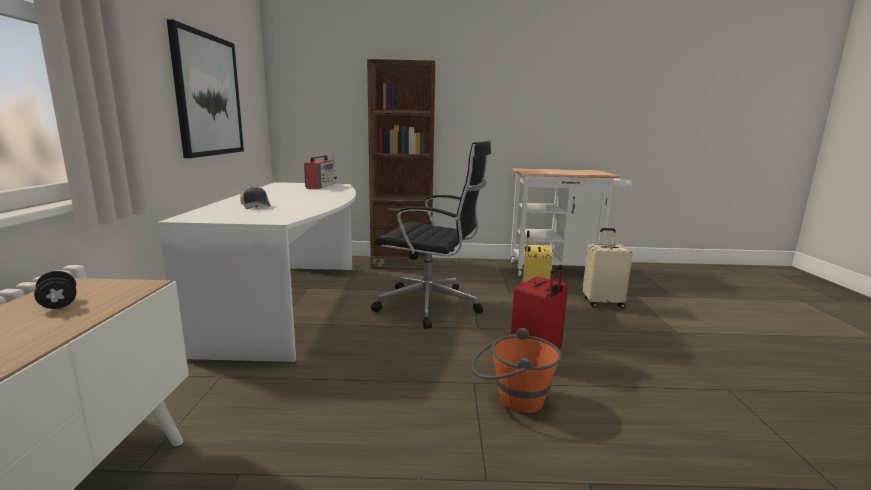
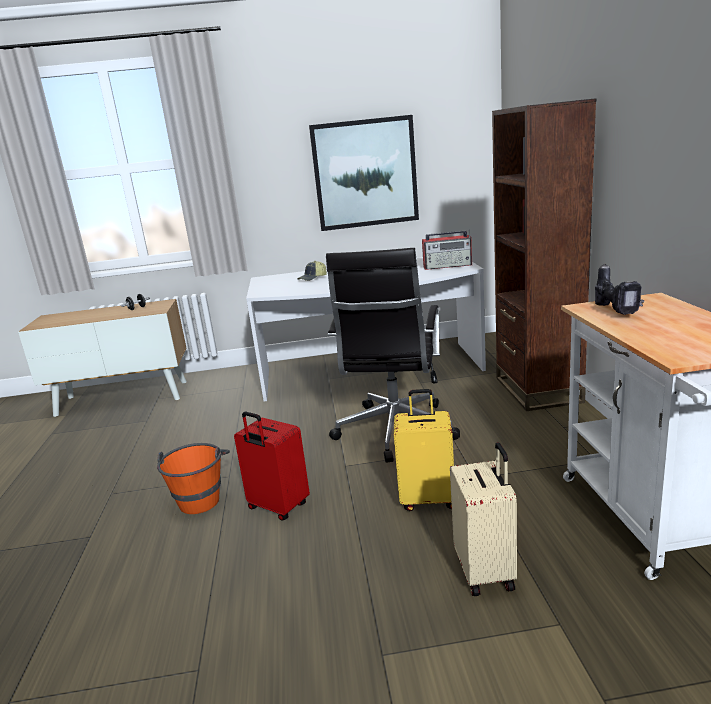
camera: 85 degrees right, 5 degrees up
(539, 171) = (617, 311): none -> power drill

